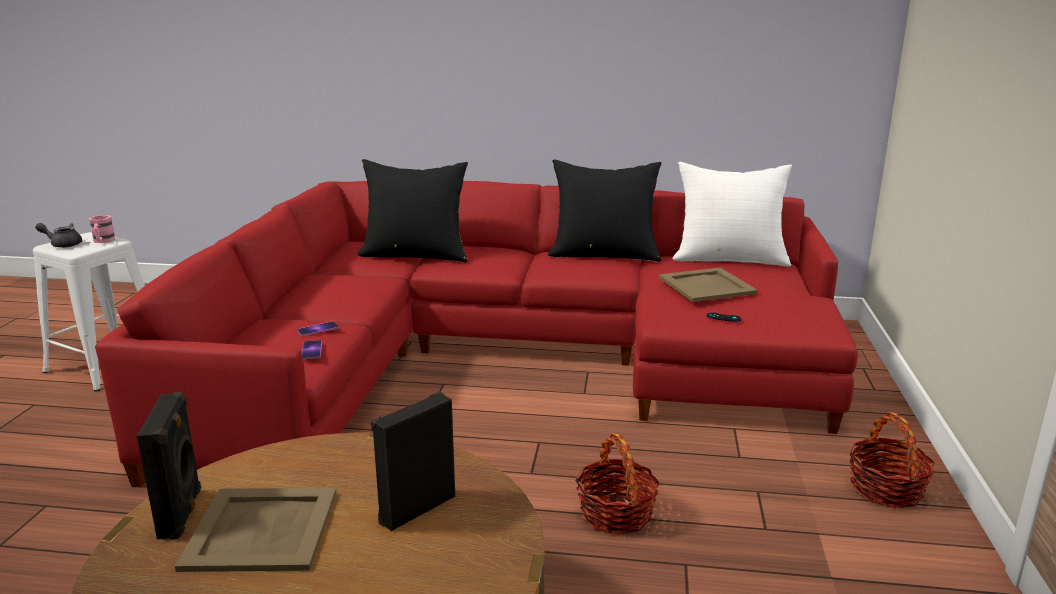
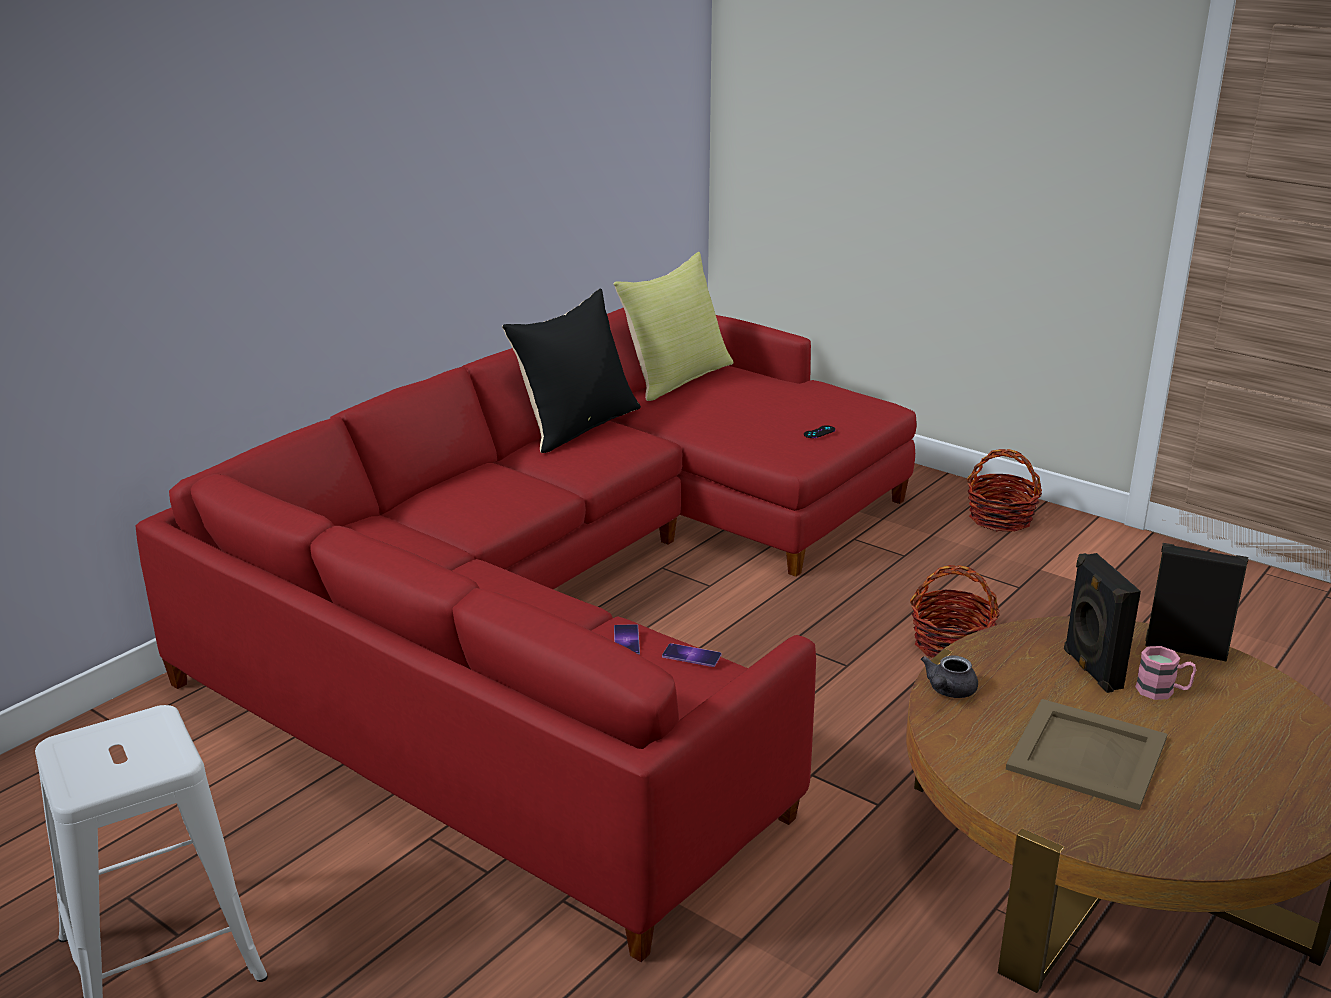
camera: 60 degrees left, 5 degrees up
(63, 244) = (96, 773): grey teapot -> grey teapot (948, 691)
(103, 241) = (139, 730): pink mug -> pink mug (1163, 691)
(182, 513) = (1033, 796): black speaker -> black speaker (1186, 648)
(416, 255) = (421, 525): black pillow -> none
(706, 285) = (744, 411): beige tray -> none
(729, 259) = (676, 378): white pillow -> yellow pillow

